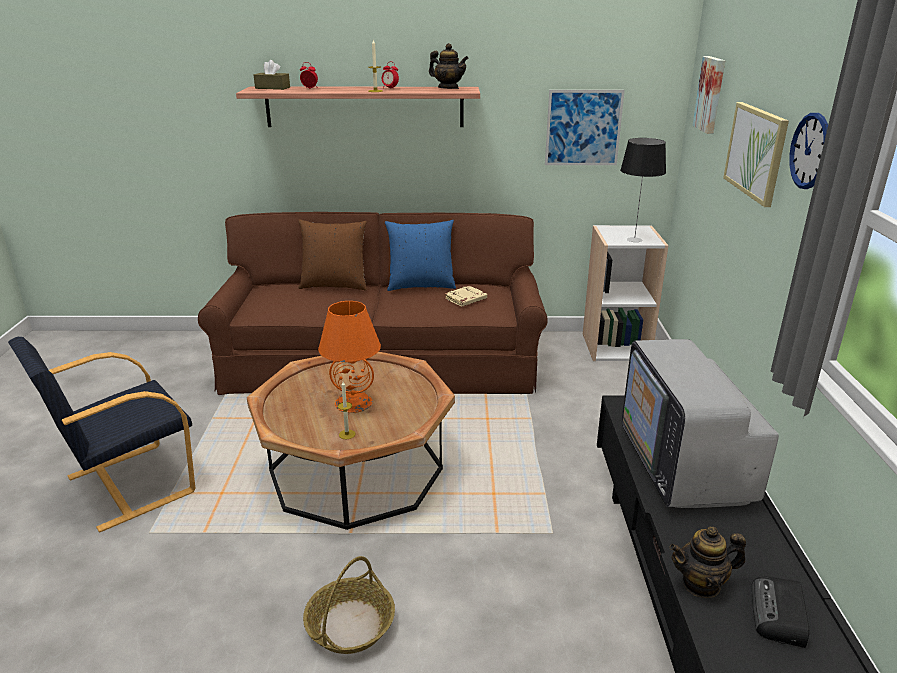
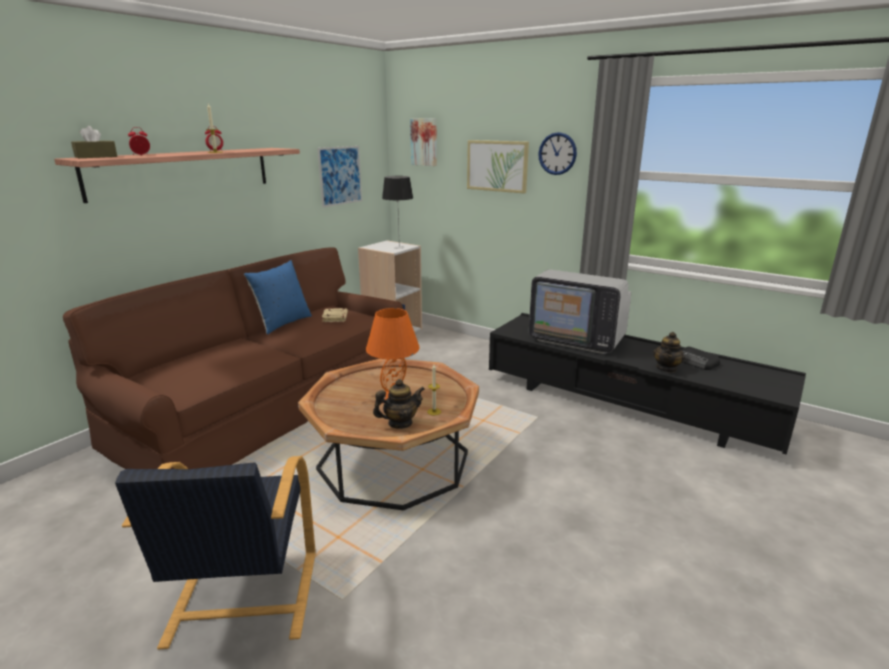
camera: 55 degrees left, 5 degrees down
(334, 285) = (213, 348): brown pillow -> none
(350, 625) = (555, 517): basket -> none
(448, 88) = (260, 149): teapot -> teapot (400, 423)

